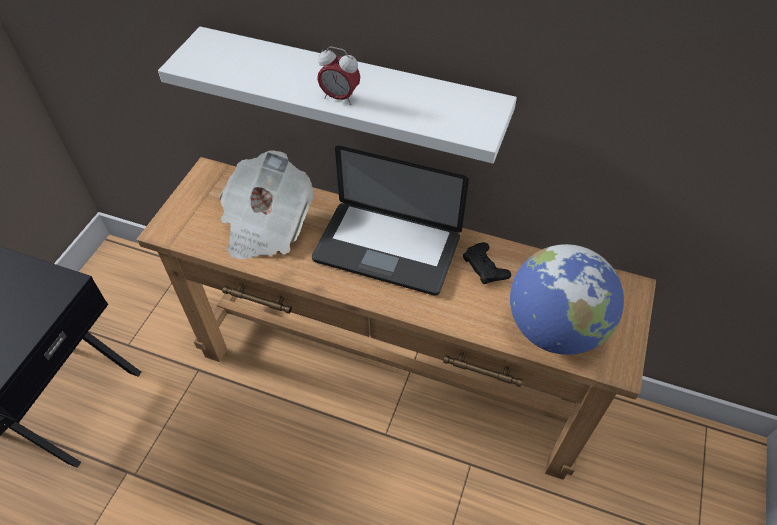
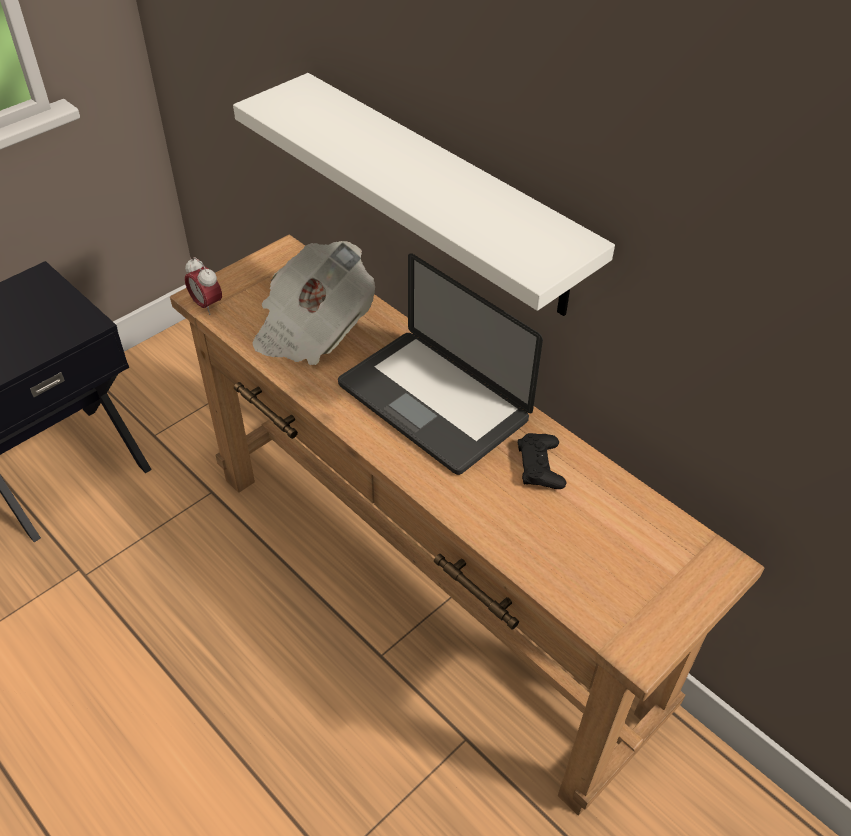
camera: 25 degrees right, 5 degrees down
(340, 98) = (402, 185): alarm clock -> alarm clock (206, 305)
(554, 328) = (582, 570): globe -> none

